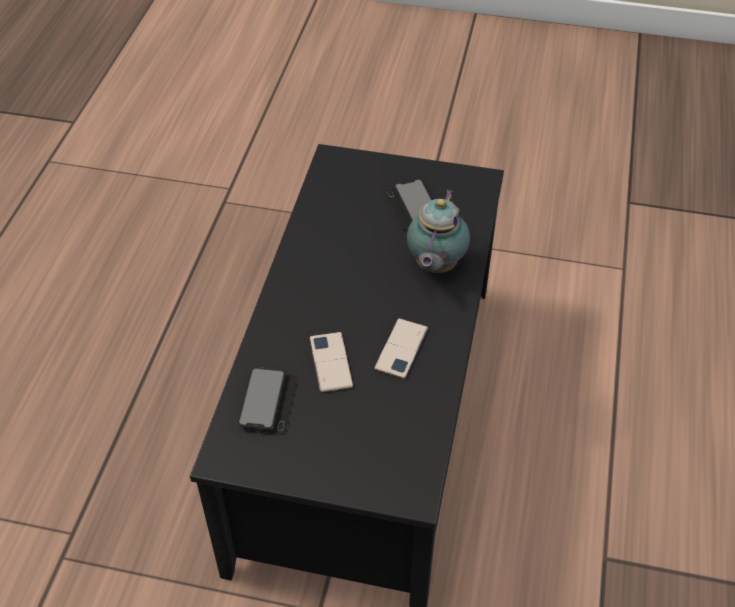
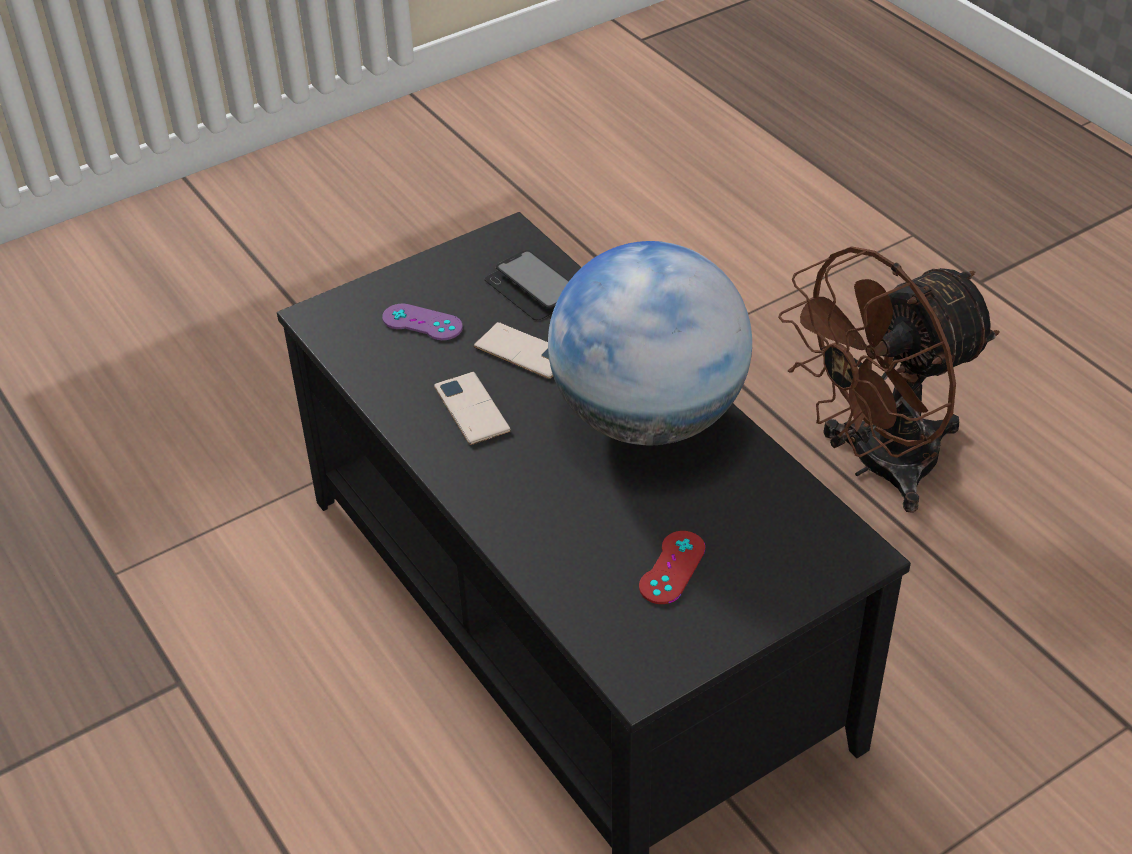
camera: 135 degrees right, 5 degrees down
(123, 367) = (876, 466): none -> brown fan
(324, 275) = (648, 417): none -> globe
(359, 431) = (422, 322): none -> purple game controller
(412, 206) = (672, 568): phone -> red game controller
(434, 266) = (546, 514): teapot -> none

